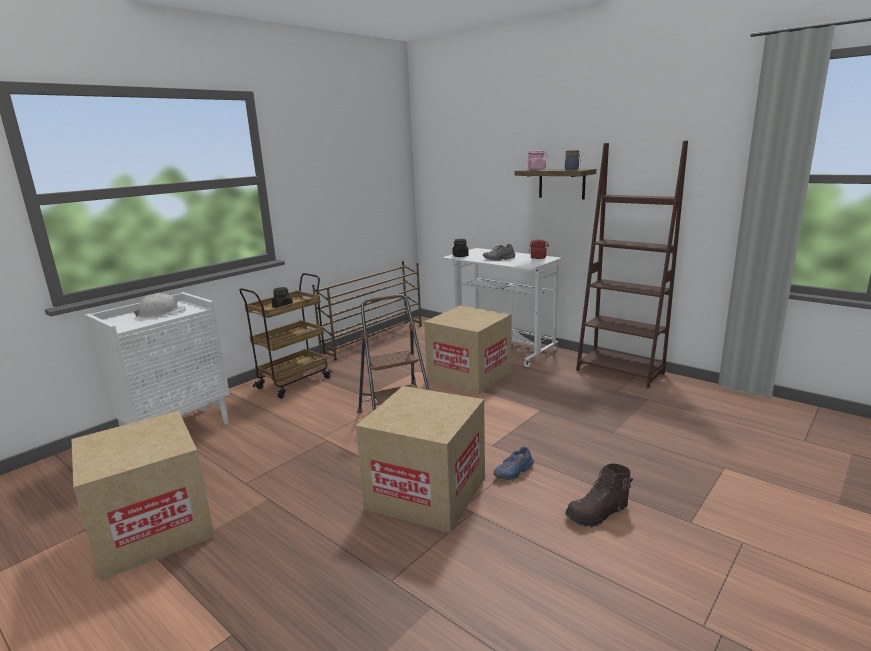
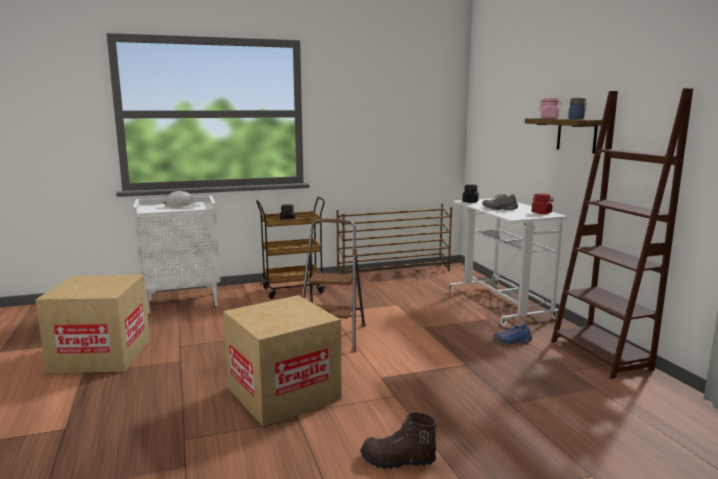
camera: 30 degrees right, 5 degrees down
(469, 375) = (437, 319): cardboard box -> none
(514, 472) = (370, 403): blue shoe -> blue shoe (512, 341)

